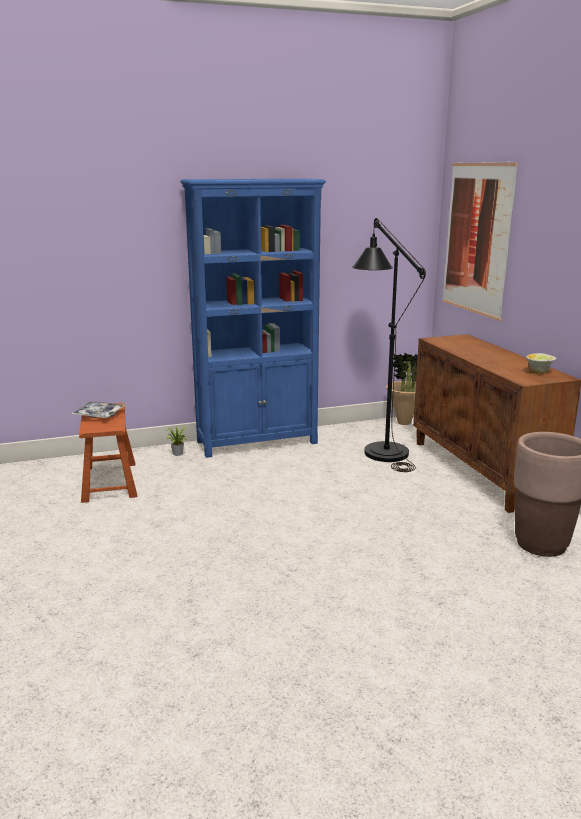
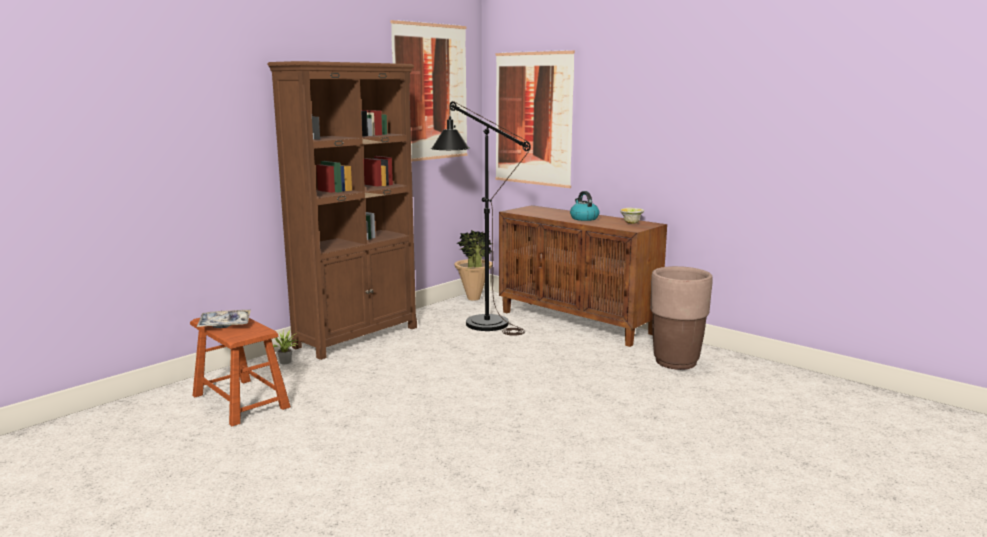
camera: 30 degrees left, 5 degrees down
(258, 442) = (357, 337): blue bookcase -> brown bookcase
(370, 206) = (430, 92): none -> picture
(493, 358) = (583, 218): none -> kettle

